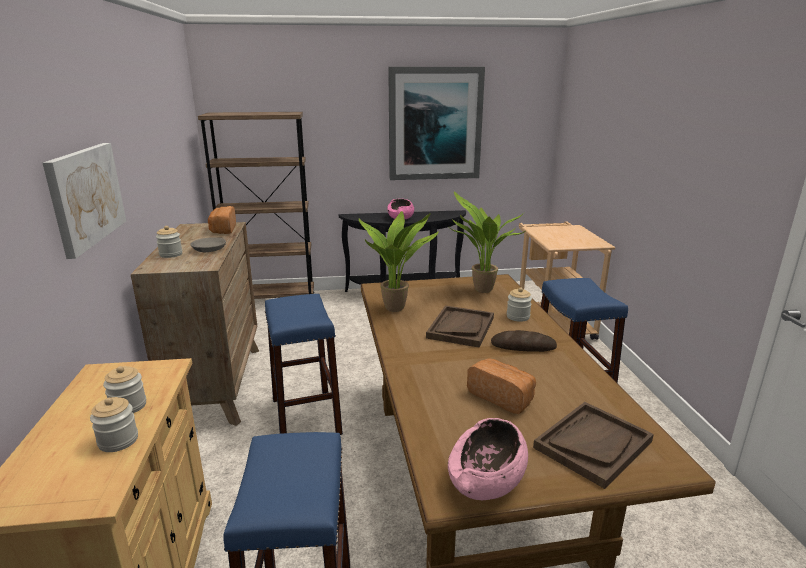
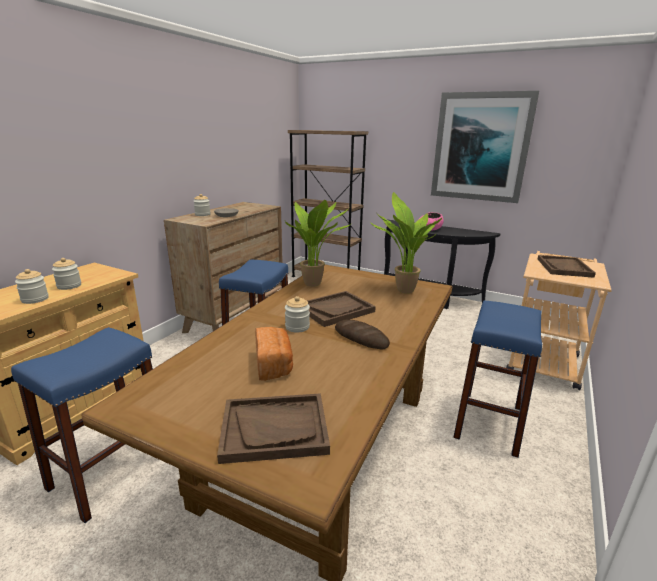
camera: 35 degrees right, 0 degrees up
(86, 196) = (128, 160): picture -> none
(223, 229) = (258, 208): bread -> none
(487, 479) = (159, 410): pink bowl -> none
(518, 316) = (398, 317): jar -> jar (297, 327)
(564, 235) = (564, 268): none -> brown tray

